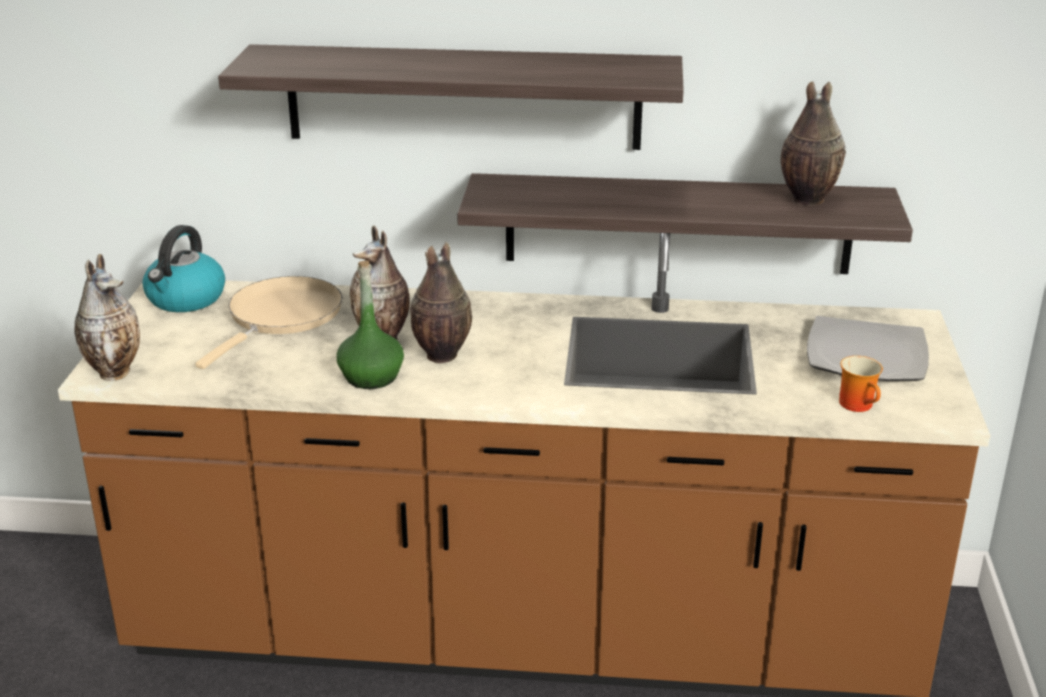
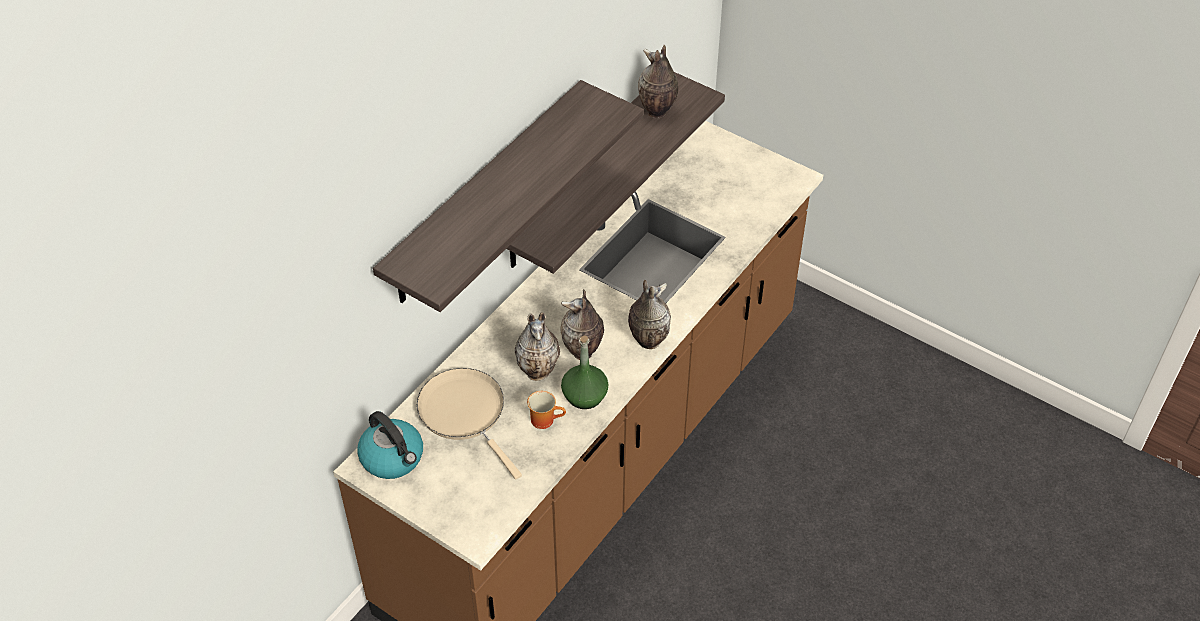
camera: 60 degrees left, 20 degrees up
(115, 371) = (478, 527): vase -> vase (647, 340)
(860, 405) = (765, 204): mug -> mug (545, 419)
(865, 355) = (718, 172): plate -> none

